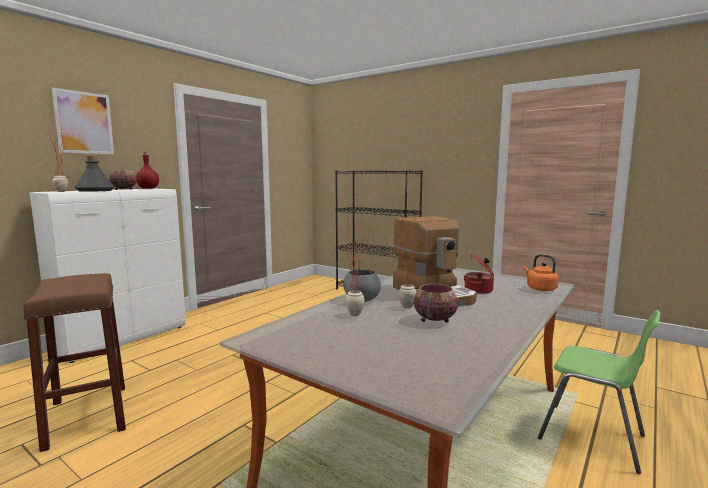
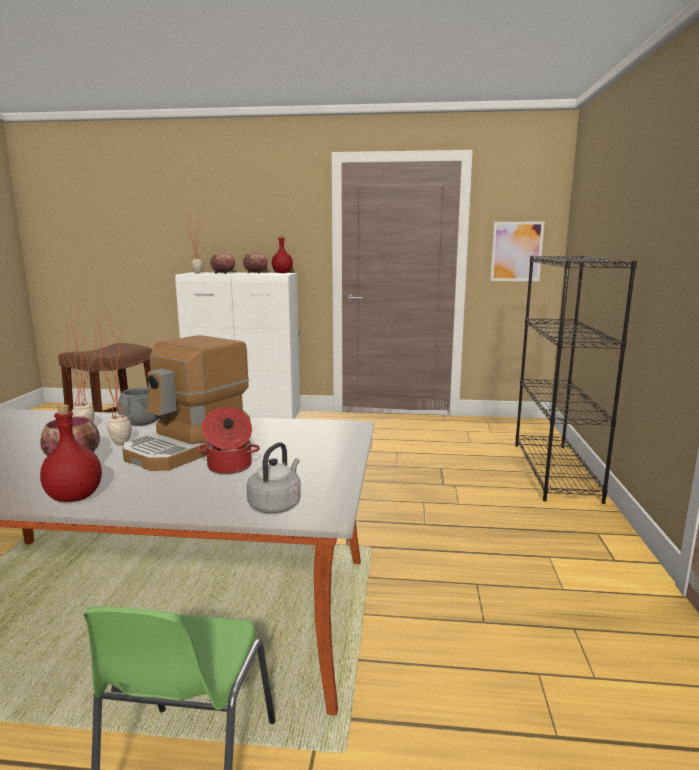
camera: 60 degrees right, 5 degrees up
(84, 123) = (238, 208): picture -> picture (516, 251)
(95, 190) = (223, 273): grey bottle -> bowl
(510, 321) = (75, 497): none -> red bottle
(540, 289) = (276, 505): orange kettle -> grey kettle

